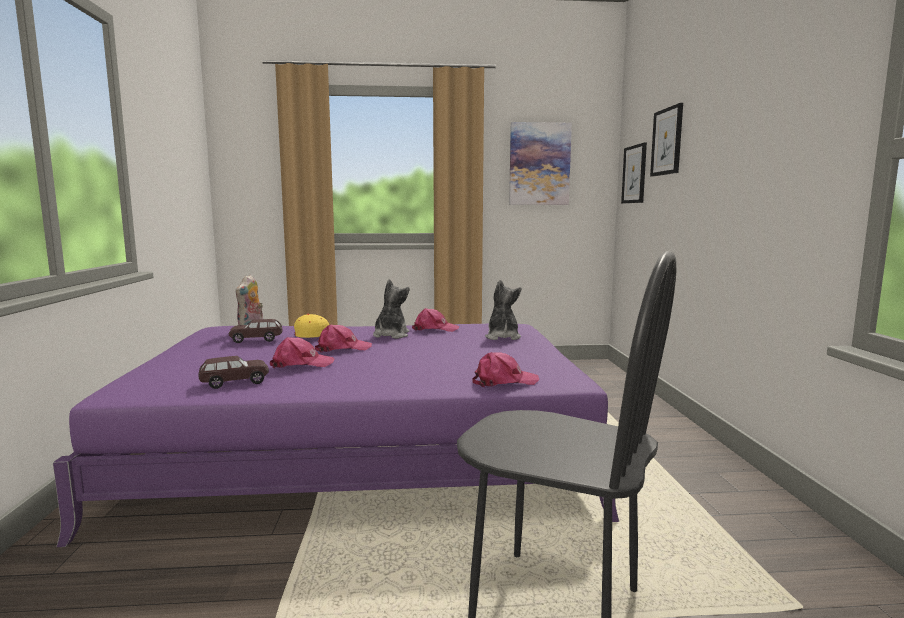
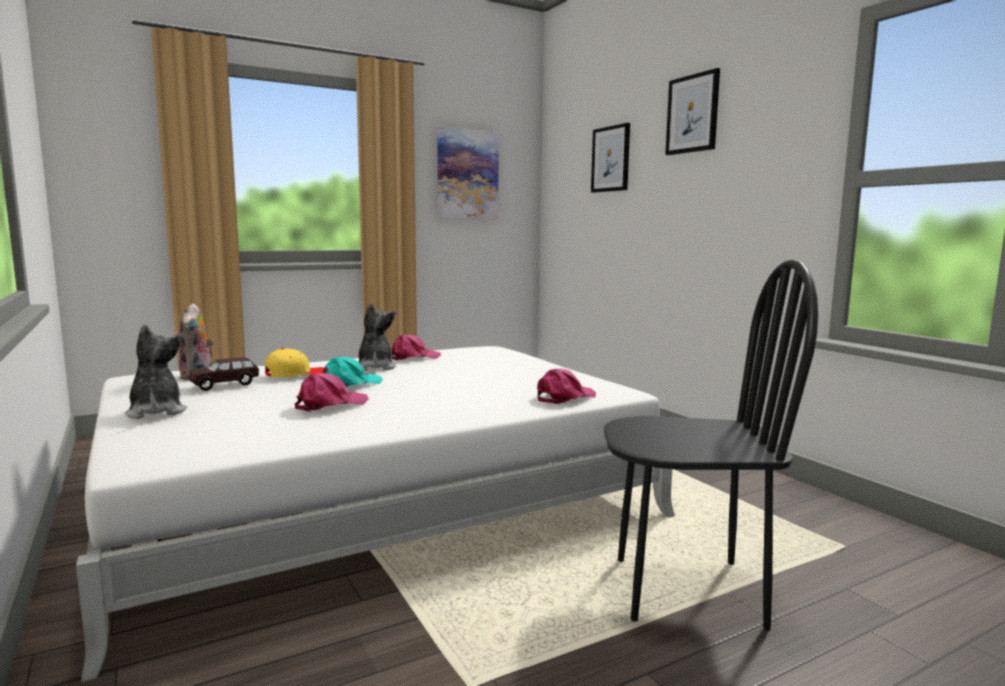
camera: 25 degrees left, 0 degrees up
(235, 382) = (279, 431): brown toy car -> none
(342, 348) = (350, 384): pink cap -> turquoise cap
(365, 448) = (375, 498): purple bed -> white bed
(502, 337) = (497, 359): plush toy -> plush toy (156, 412)
(634, 174) = (567, 189): picture -> picture (692, 114)

